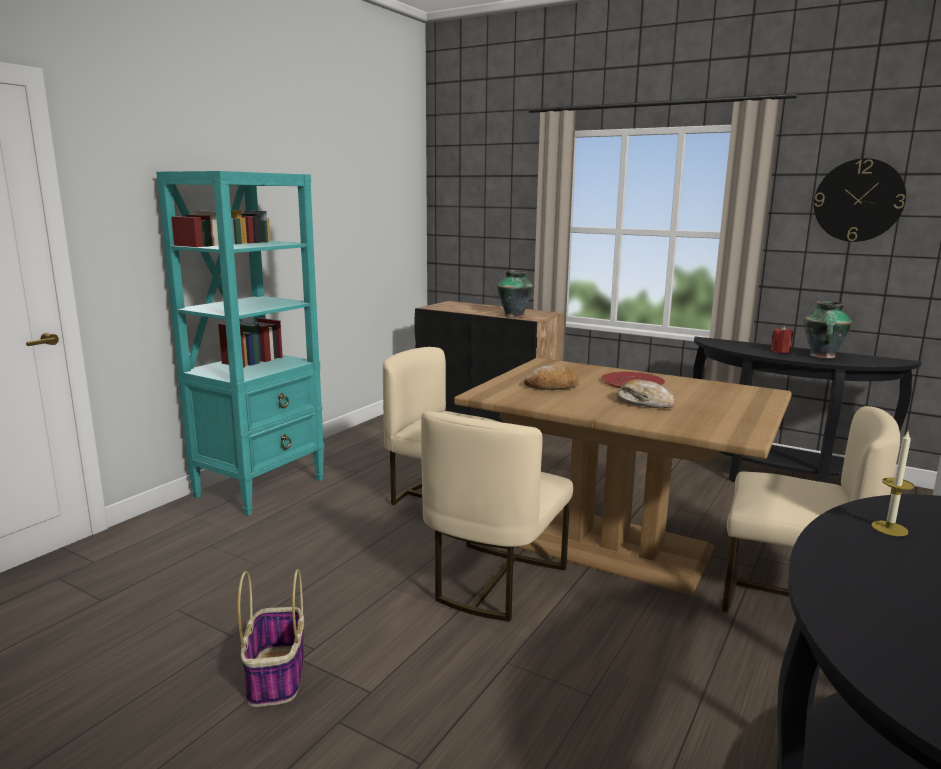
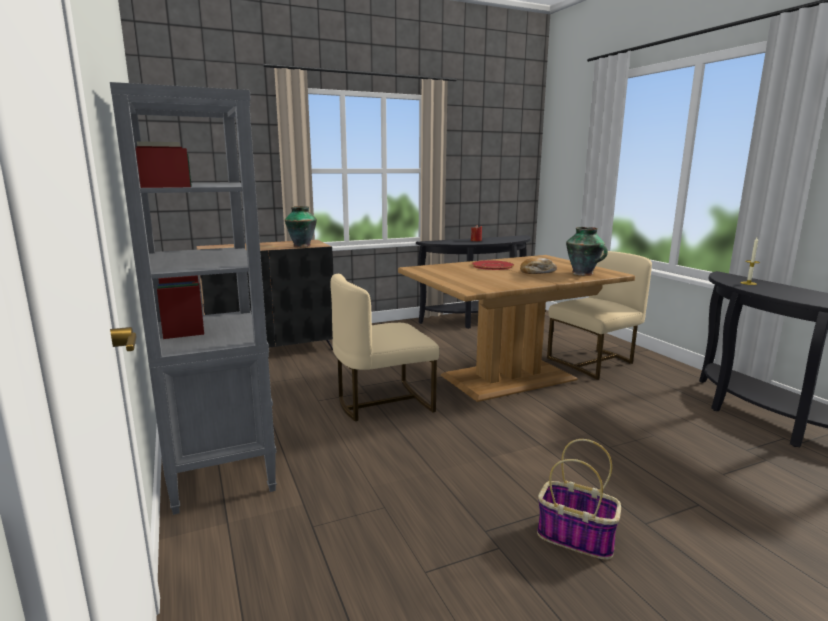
camera: 55 degrees left, 0 degrees up
(261, 487) = (221, 469): turquoise bookcase -> grey bookcase
(494, 582) = (514, 422): beige chair -> none
(552, 387) = (477, 277): bread -> none
(822, 356) = (496, 239): vase -> vase (583, 274)
(858, 200) = (484, 147): wall clock -> none

